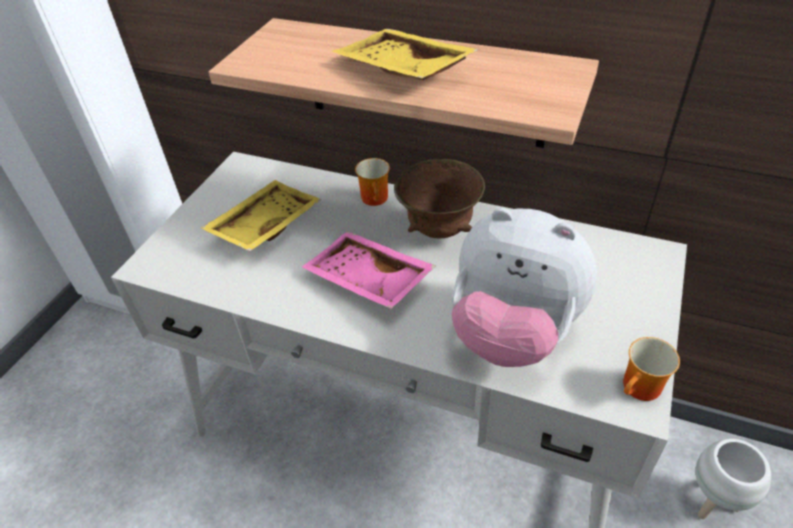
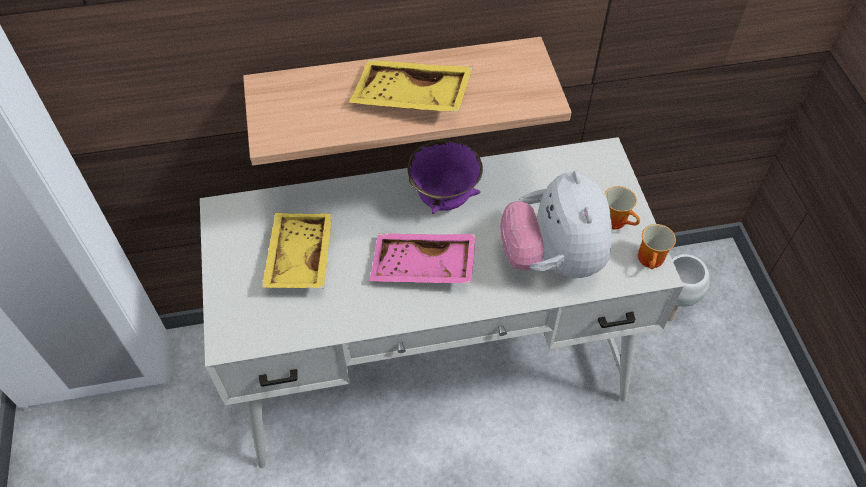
camera: 35 degrees left, 10 degrees up
(377, 199) = (373, 192): mug -> mug (617, 220)
(439, 229) = (443, 199): brown bowl -> purple bowl
(513, 332) = (552, 259): plush toy -> plush toy turned 90 degrees clockwise

